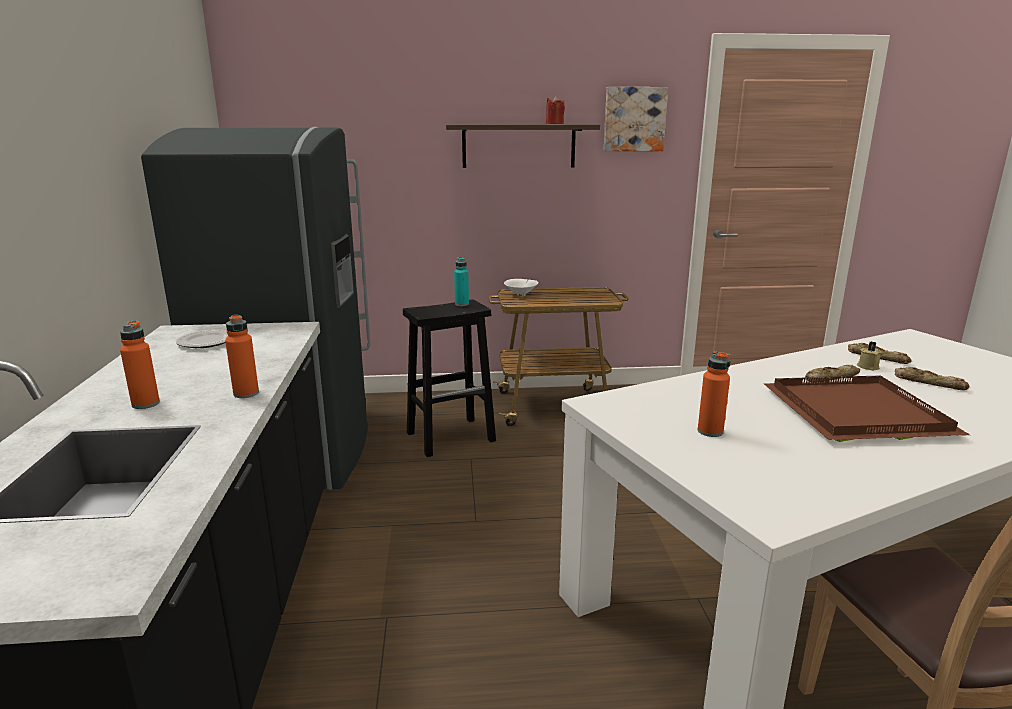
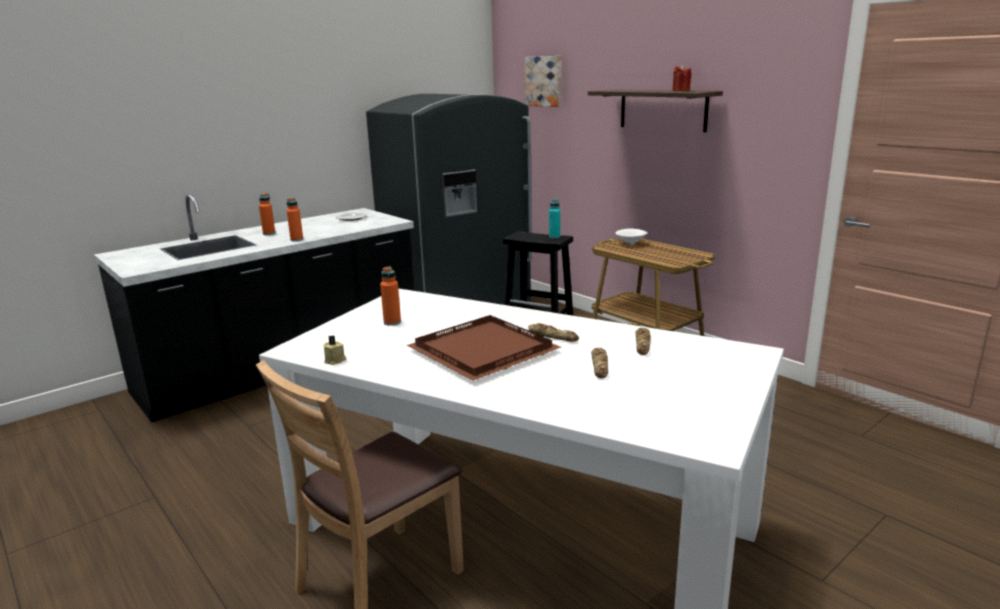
camera: 55 degrees right, 0 degrees up
(634, 119) = (764, 86): picture -> picture (544, 81)
(868, 367) = (607, 344): beige candle -> beige candle (335, 360)

